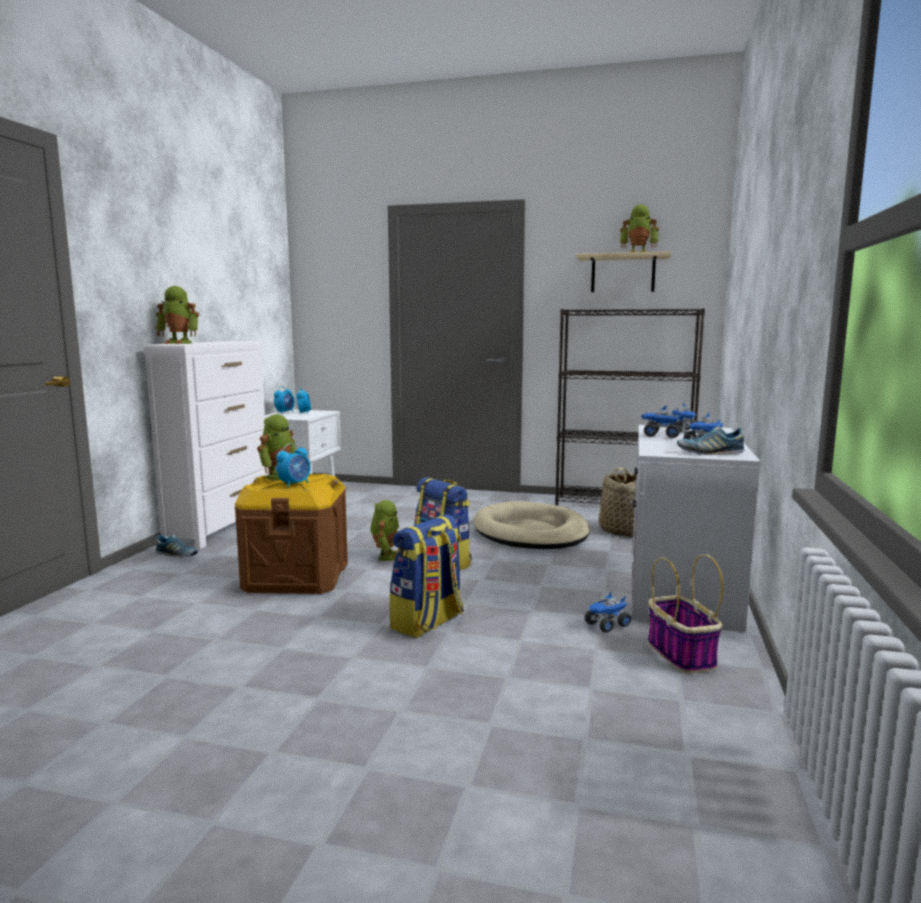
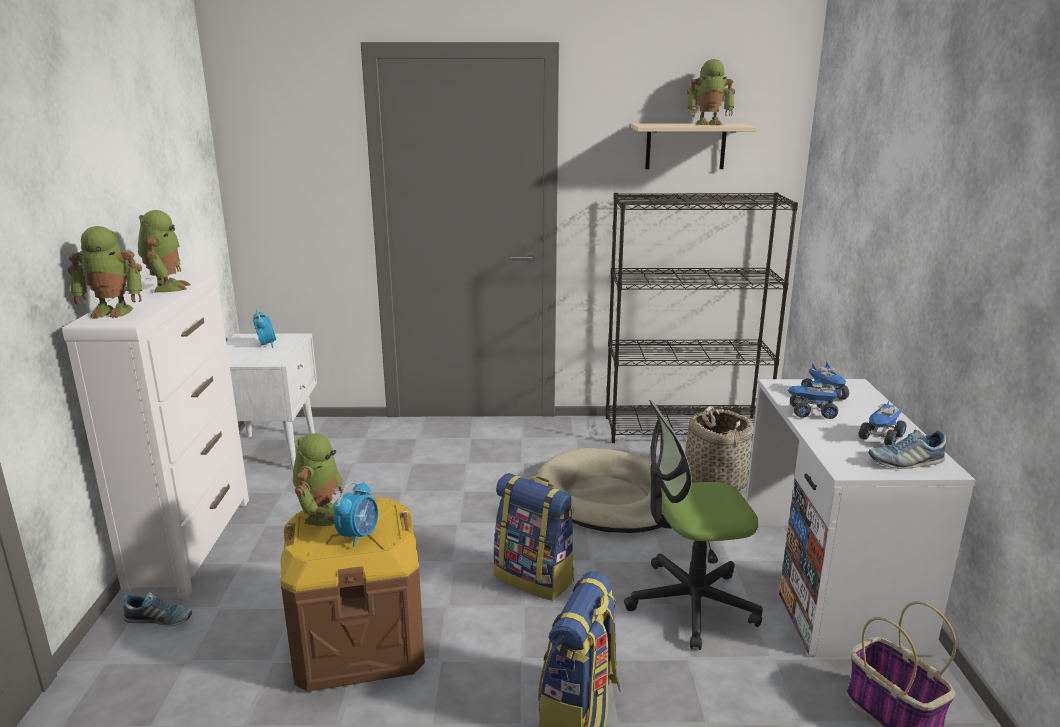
camera: 15 degrees left, 10 degrees up
(285, 412) = (237, 345): alarm clock -> none
(386, 556) = (455, 574): toy robot -> toy robot (166, 287)
(555, 586) = (691, 603): none -> office chair
(607, 625) = (787, 672): toy truck -> none

